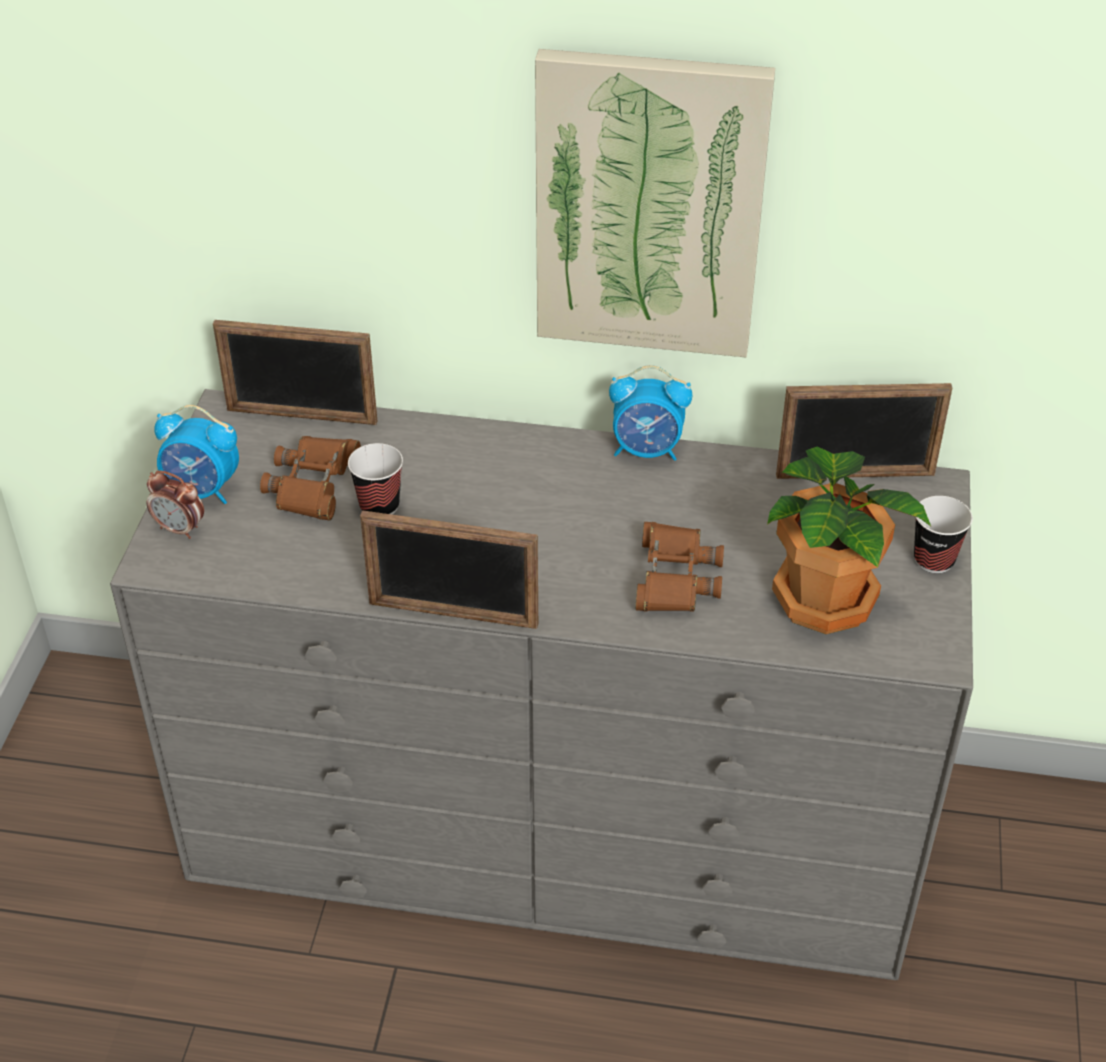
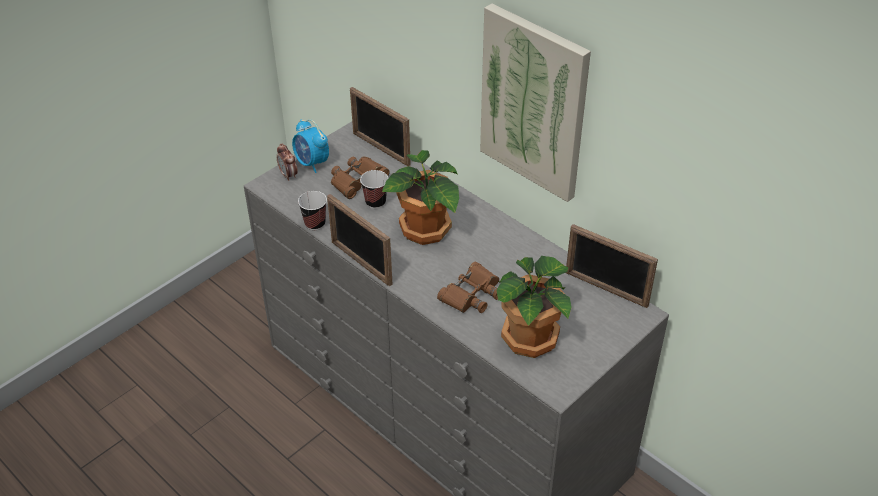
camera: 35 degrees right, 0 degrees up
(506, 514) = (425, 230): none -> potted plant
(647, 450) = (517, 231): alarm clock -> none
(934, 560) = (603, 347): cup -> cup (315, 223)

